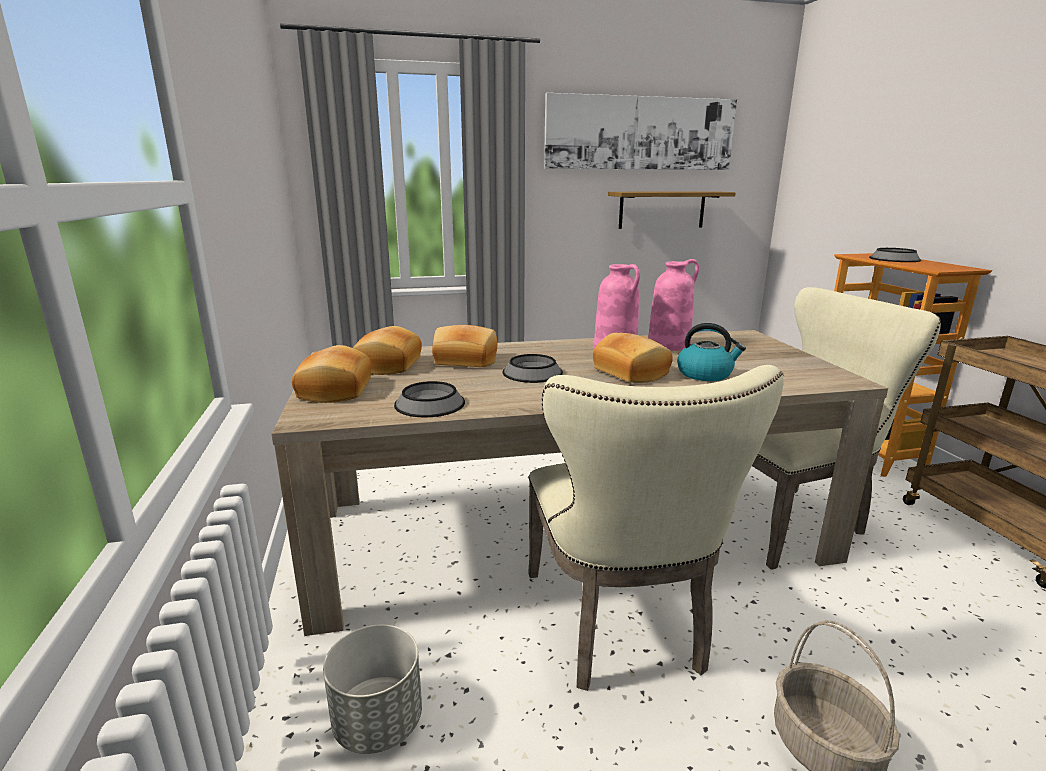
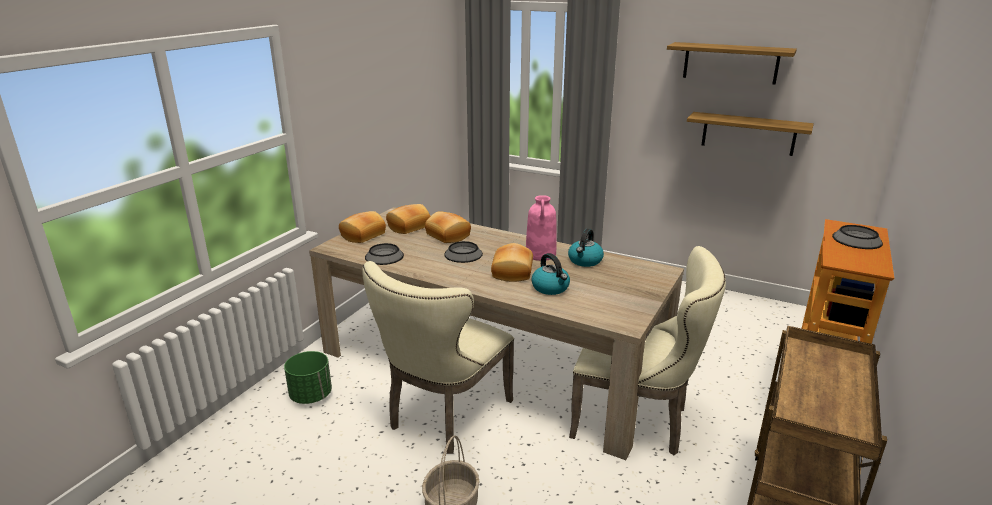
camera: 40 degrees right, 5 degrees up
(378, 722) = (311, 395): grey planter -> green planter
(641, 133) = (730, 63): picture -> shelf
(669, 345) = (585, 261): pink vase -> kettle

